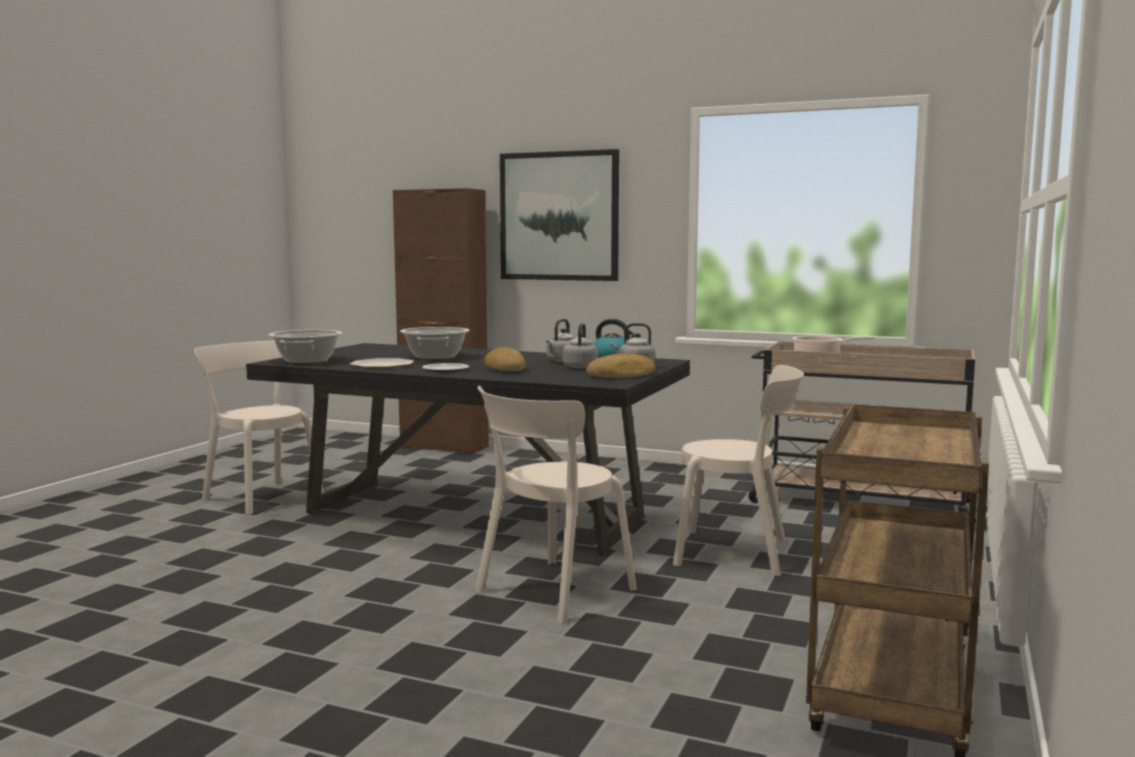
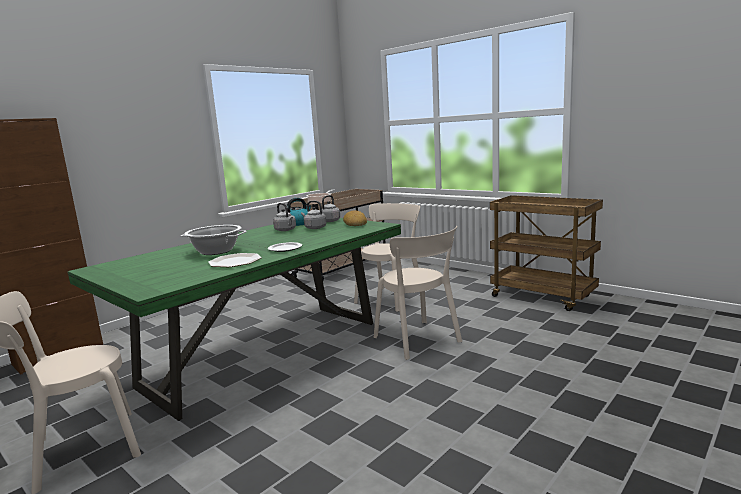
camera: 70 degrees left, 5 degrees up
(306, 361) = (167, 282): cooking pot -> none
(475, 516) = (266, 352): black dining table -> green dining table
(506, 368) = (298, 238): bread -> none
(559, 216) = (119, 140): picture -> none

